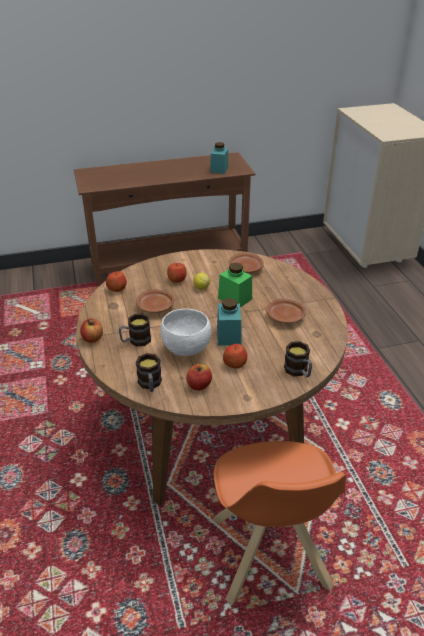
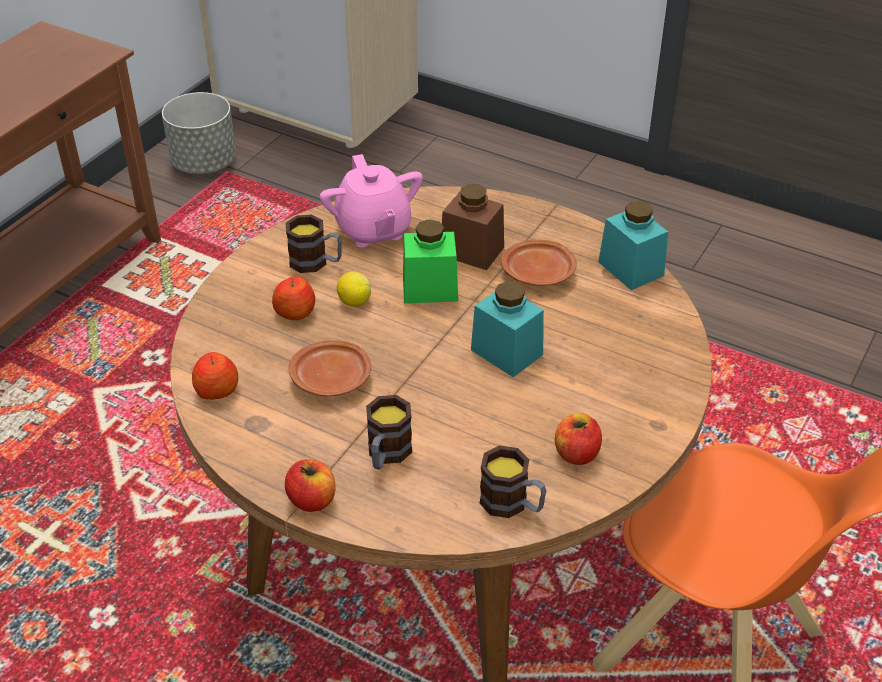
camera: 45 degrees left, 5 degrees up
(187, 349) = (480, 412): white bowl -> none
(219, 169) = (54, 70): turquoise jar -> turquoise jar (630, 269)
(235, 363) = (575, 388): apple -> none
(245, 268) = (373, 230): brown plate -> pink teapot
(271, 295) = (472, 251): none -> brown jar
(296, 246) = (204, 163): none -> grey planter
(298, 371) = (665, 342): mug -> mug (316, 262)

